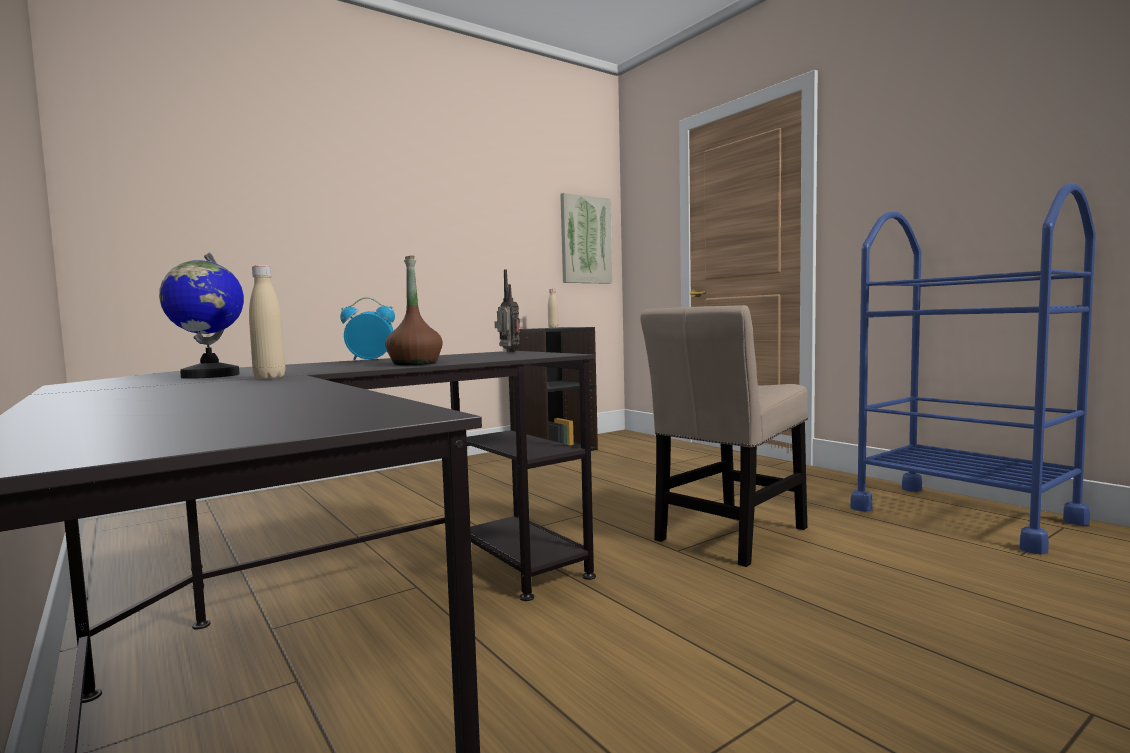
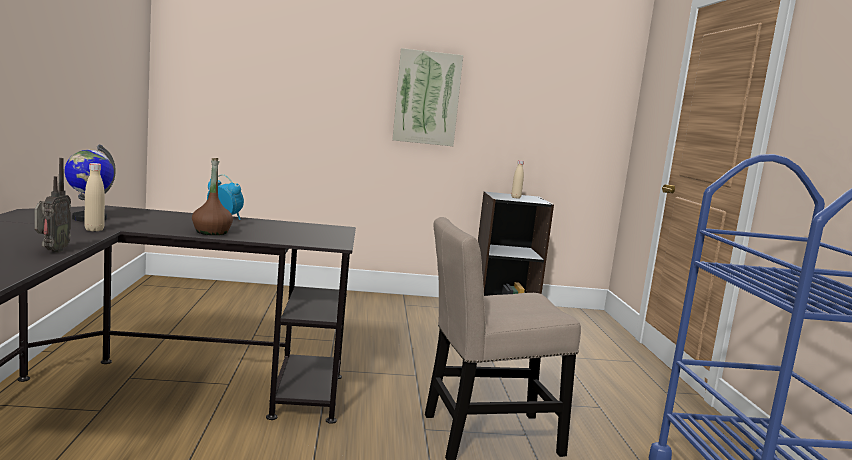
camera: 30 degrees right, 5 degrees up
(508, 352) = (335, 229): radio -> radio (51, 251)
(585, 240) = (587, 112): picture -> picture (427, 98)

